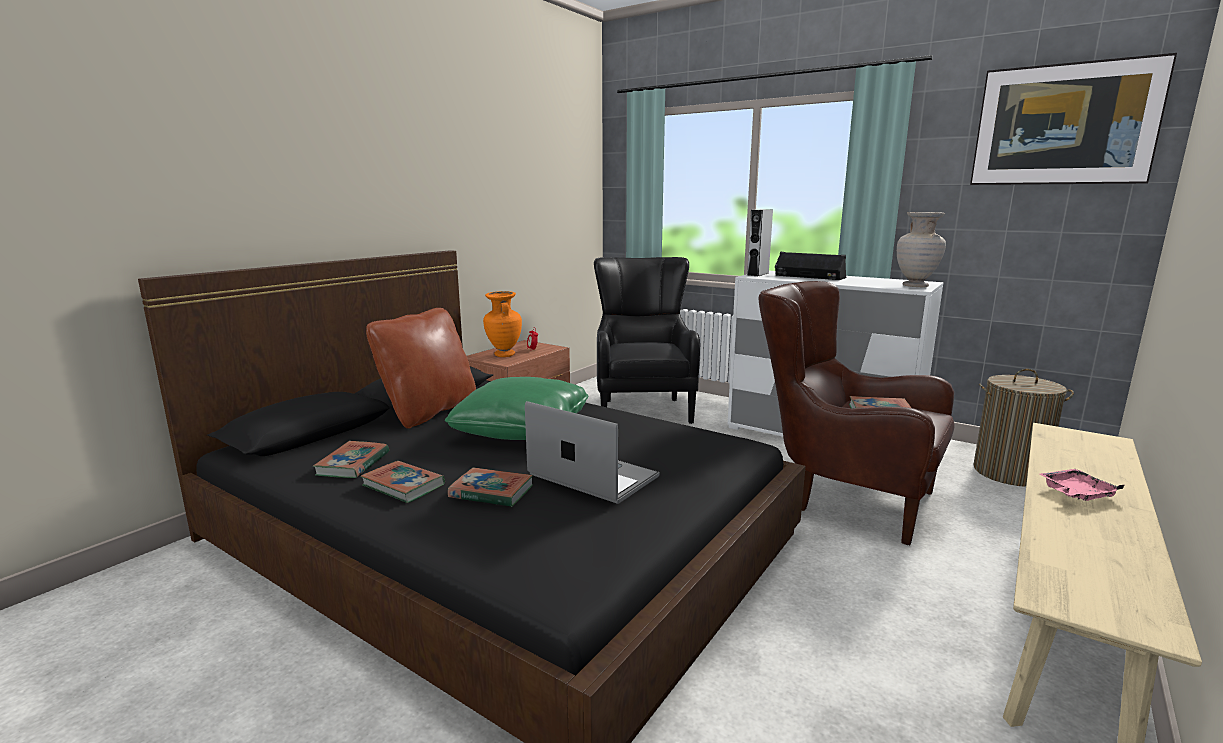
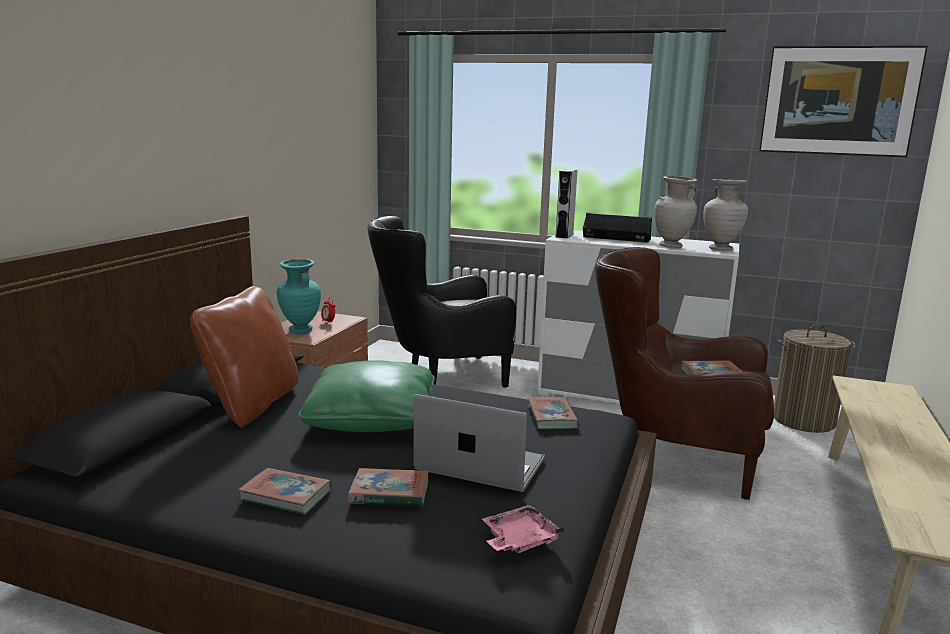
camera: 15 degrees left, 0 degrees up
(353, 464) = (208, 476): book -> book (552, 417)
(504, 355) = (300, 330): orange vase -> turquoise vase
(642, 406) = (440, 375): black armchair -> black armchair turned 90 degrees counterclockwise
(861, 283) = (671, 246): none -> beige vase
(1075, 493) = (894, 441): pink tray -> pink tray (519, 540)

